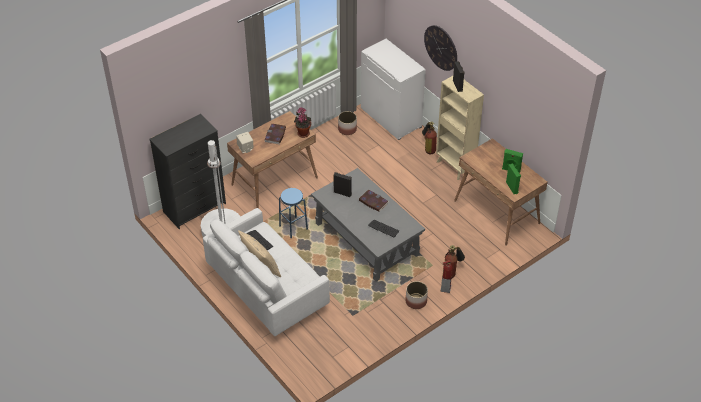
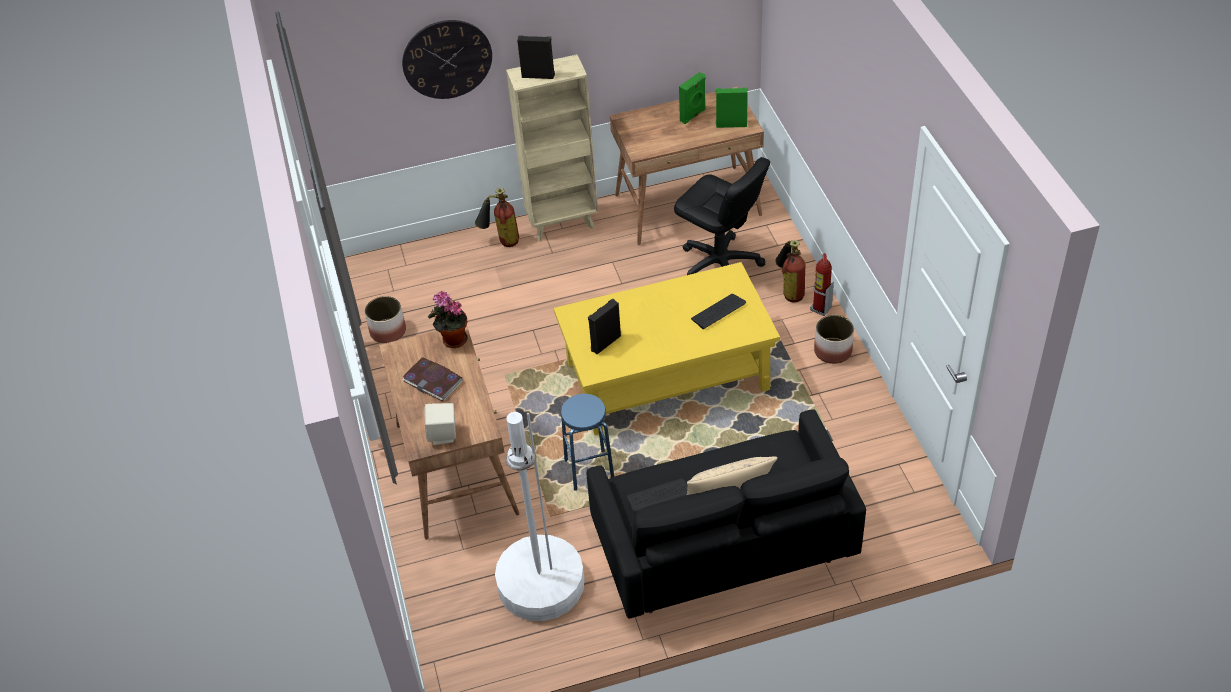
camera: 65 degrees left, 0 degrees up
(195, 207) = (452, 616): black dresser -> none
(267, 289) = (722, 547): white sofa -> black sofa
(366, 239) = (666, 376): grey coffee table -> yellow coffee table
(373, 202) = (648, 308): book -> none
(391, 118) = (399, 266): white cabinet -> none
(456, 238) = (720, 265): none -> black office chair

